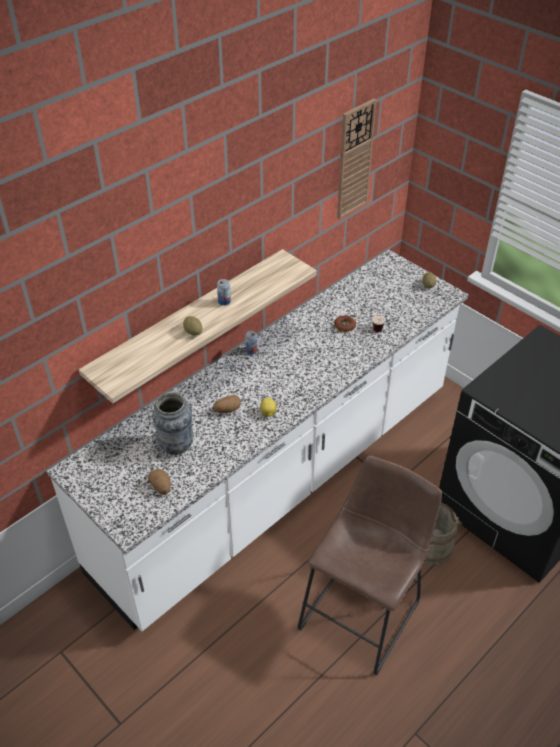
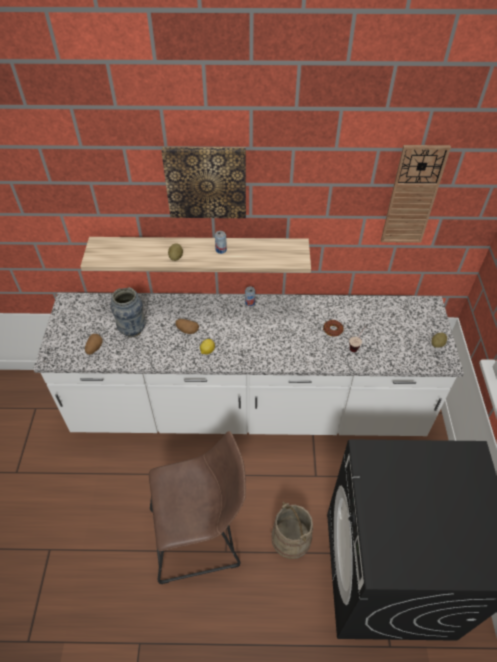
camera: 45 degrees right, 5 degrees up
(193, 233) = (206, 182): none -> picture

